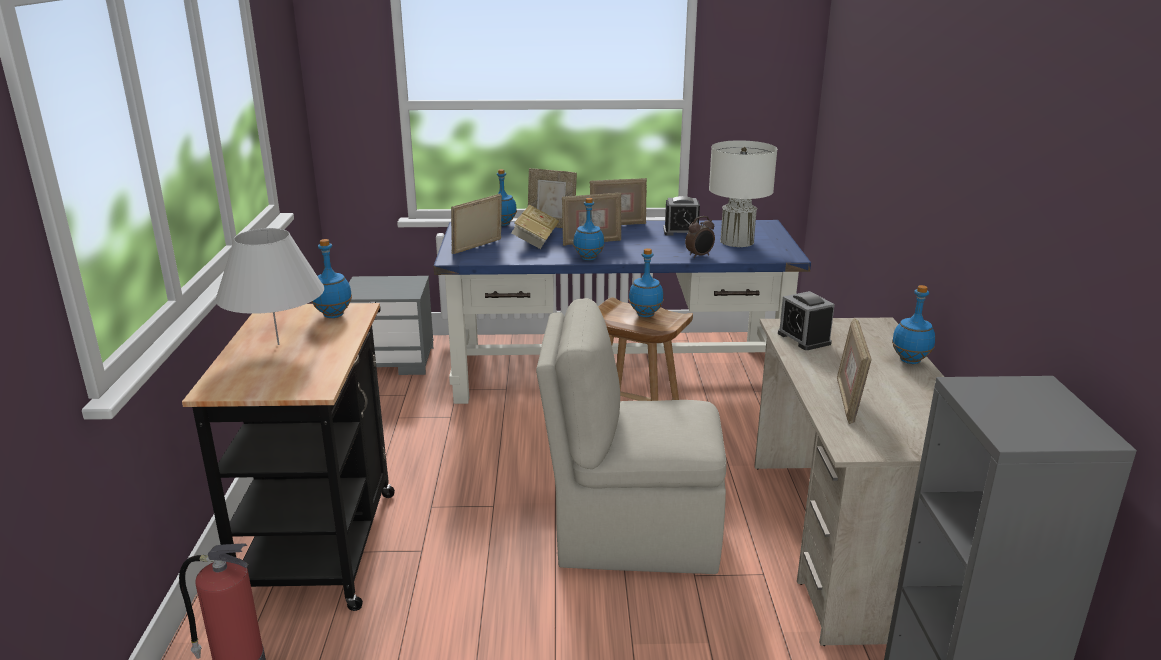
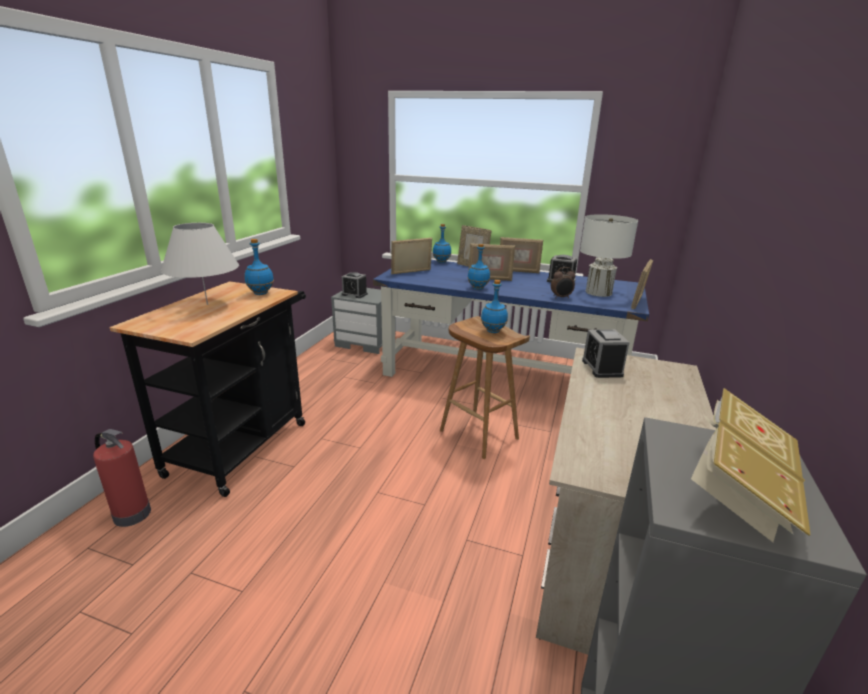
camera: 20 degrees right, 0 degrees up
(372, 290) = (354, 294): none -> alarm clock
(535, 240) = (453, 273): book -> book (739, 488)
(632, 533) = (440, 492): beige chair -> none
(848, 401) = (603, 427): picture frame -> picture frame (638, 303)
(910, 361) = (689, 404): blue bottle -> none

